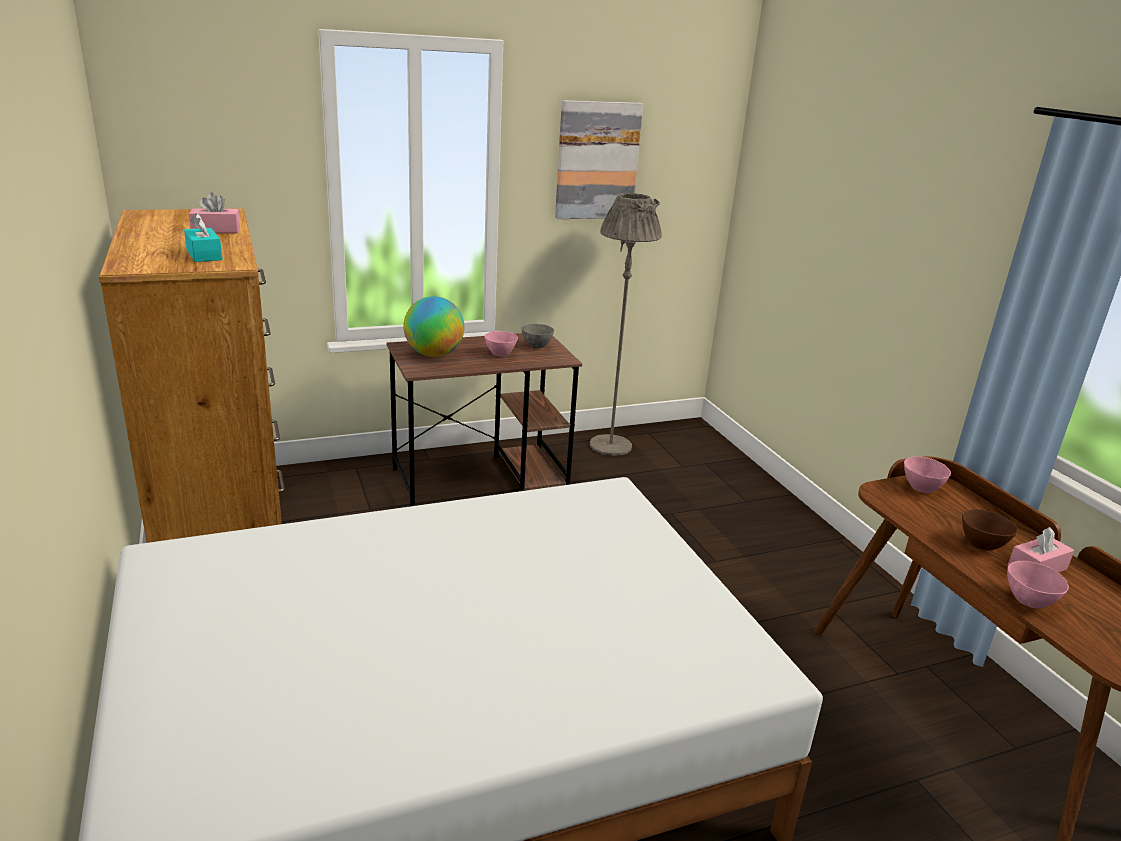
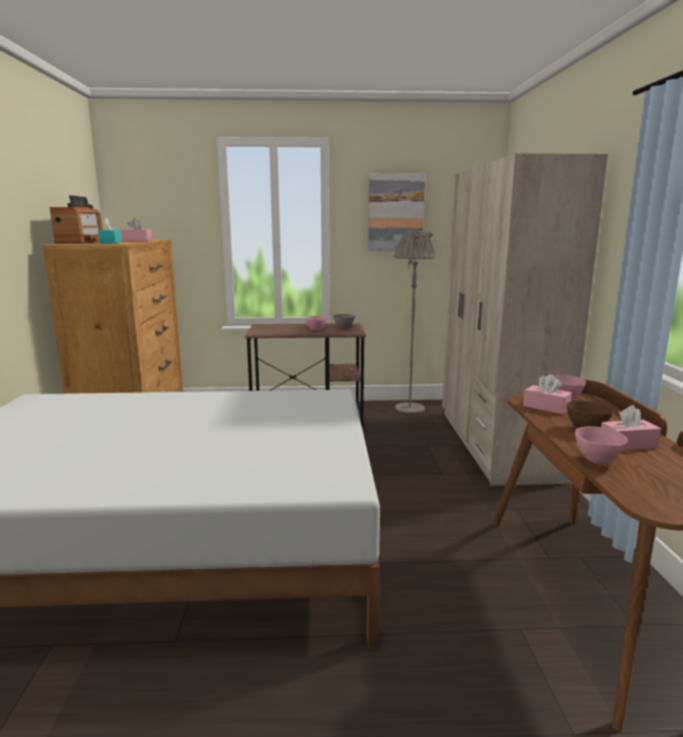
camera: 20 degrees right, 10 degrees down
(143, 252) = (81, 242): none -> radio
(434, 354) = (274, 328): globe -> none
(750, 499) = (494, 443): none -> beige wardrobe
(914, 508) = (546, 407): none -> pink tissue box

